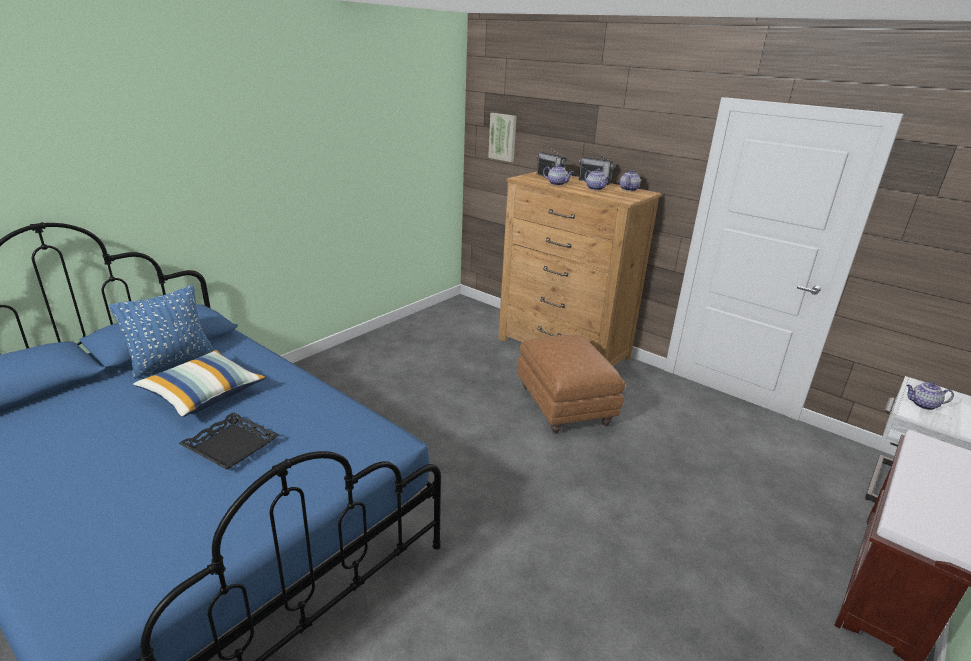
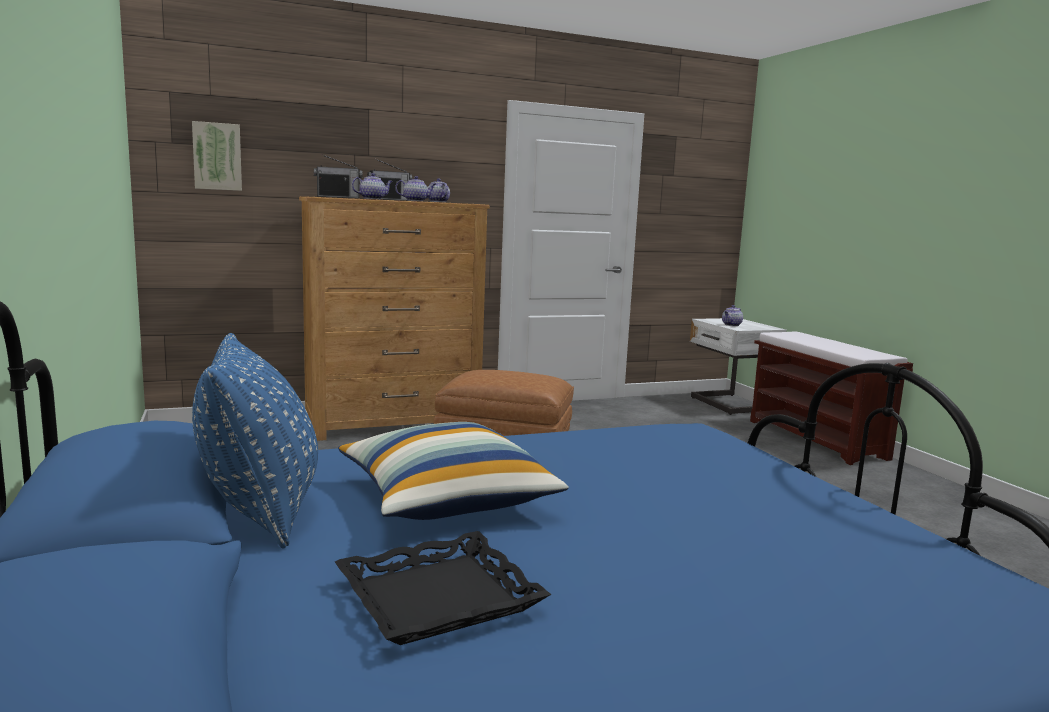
camera: 60 degrees left, 15 degrees down
(231, 446) = (639, 497): black tray -> black tray (438, 597)

